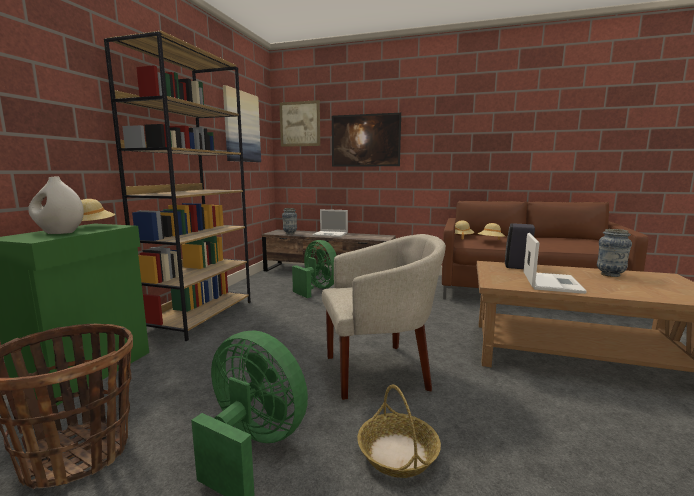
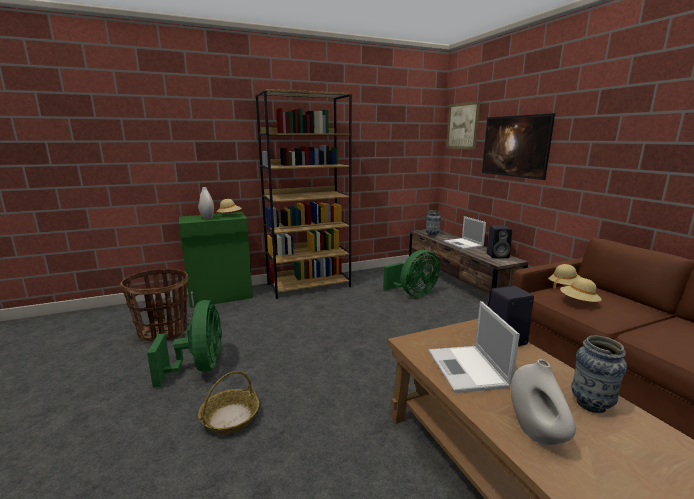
camera: 50 degrees right, 5 degrees up
(241, 127) = (394, 134): picture -> none
(316, 289) = (413, 294): green fan -> green fan turned 45 degrees clockwise
(372, 236) = (498, 256): none -> black speaker
(380, 370) = (321, 372): beige armchair -> none
(551, 282) = (468, 369): laptop -> laptop turned 105 degrees clockwise
(637, 291) = (536, 432): none -> white vase

